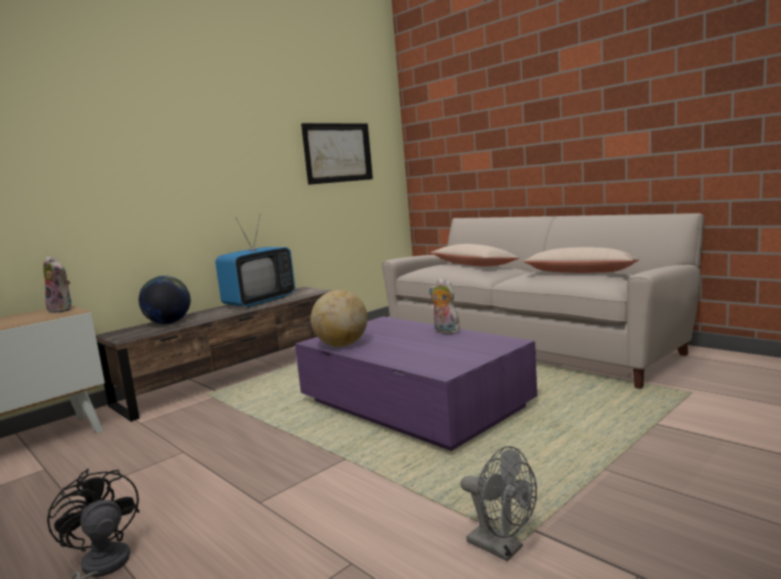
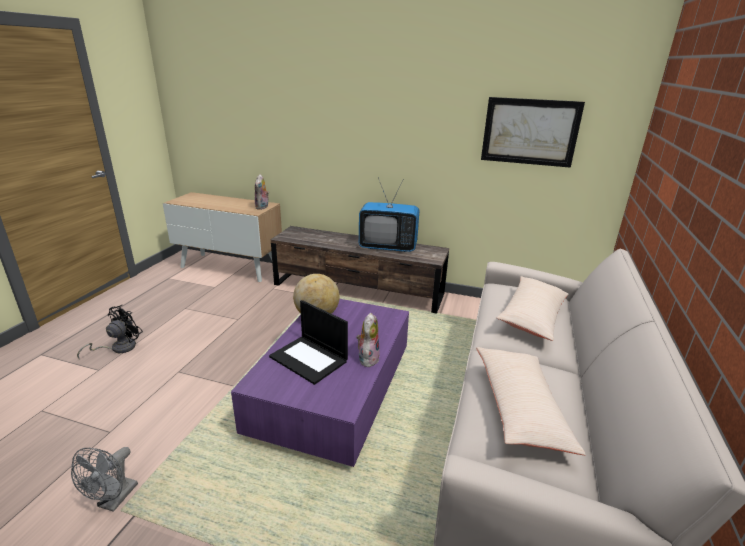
camera: 60 degrees right, 15 degrees up
(168, 323) = (319, 237): globe -> none
(422, 350) = (309, 359): none -> laptop

